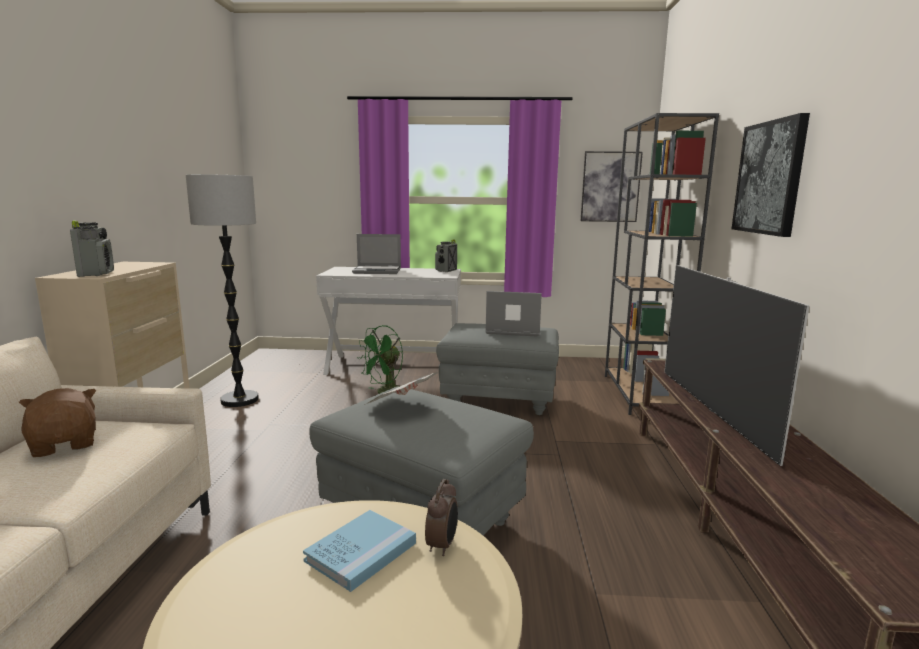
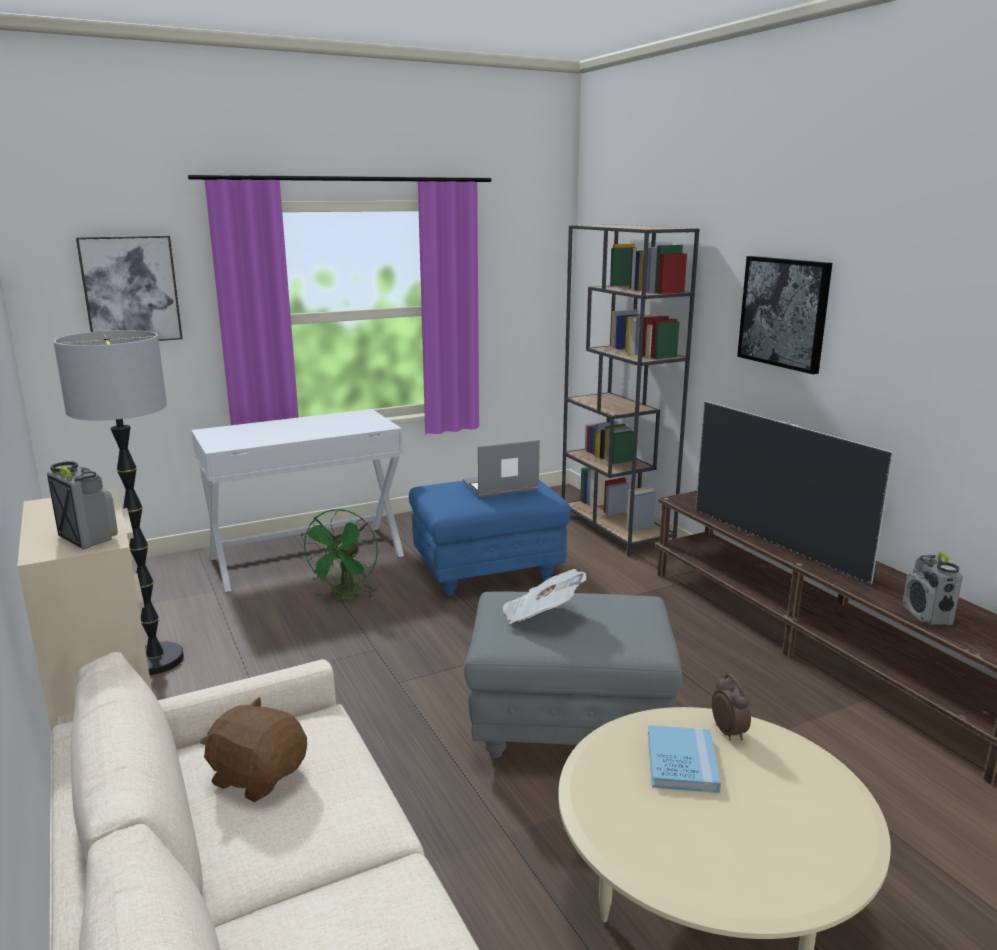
camera: 30 degrees left, 5 degrees up
(378, 271) = (276, 431): laptop -> none
(446, 270) = (361, 415): radio -> radio (927, 616)
(499, 400) = (488, 572): grey ottoman -> blue ottoman
(610, 187) = (532, 285): picture -> picture (131, 290)

